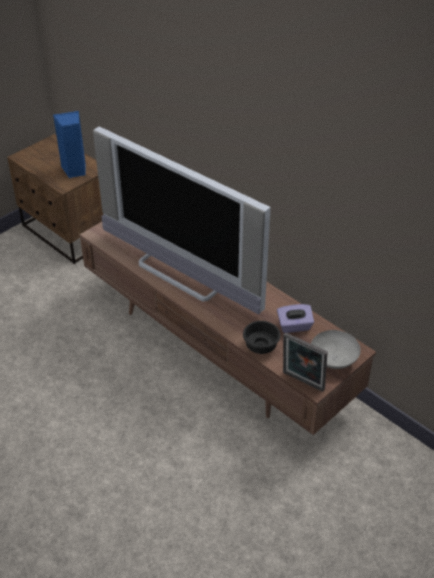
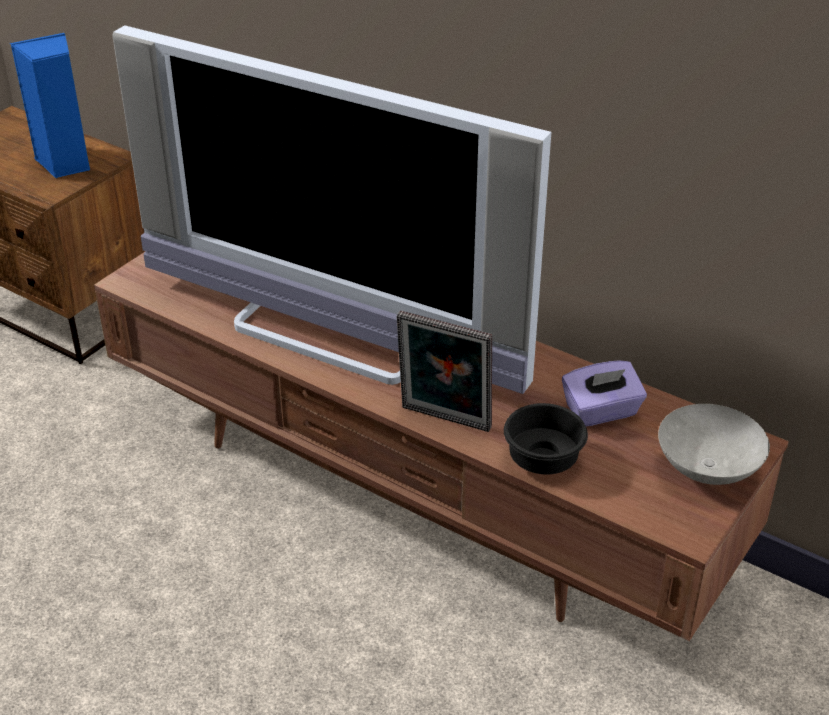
camera: 10 degrees left, 5 degrees down
(302, 382) = (657, 524): picture frame -> picture frame (444, 421)

